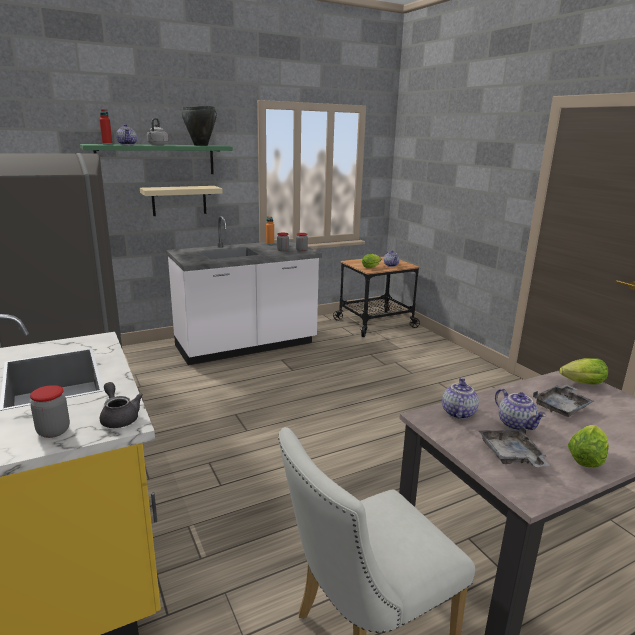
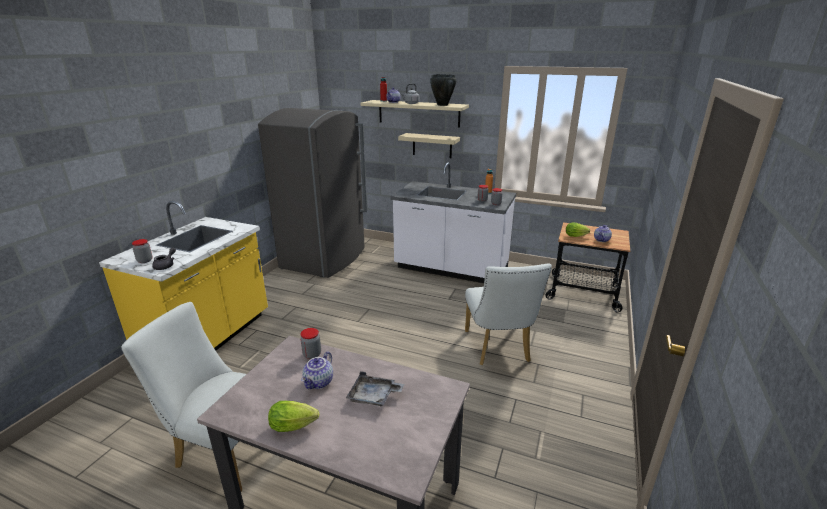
camera: 50 degrees right, 5 degrees up
(156, 159) = (418, 113): green shelf -> beige shelf
(399, 387) = (498, 349): none -> white chair
(457, 413) = (312, 354): teapot -> jar
(511, 455) = (269, 392): grey tray -> none
(580, 383) = (436, 395): lettuce -> none

